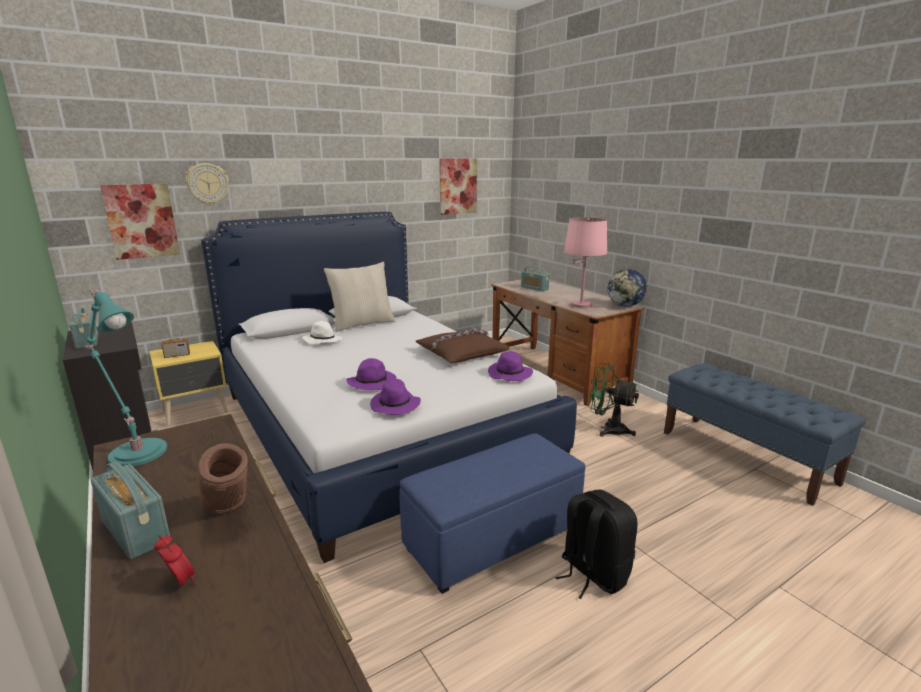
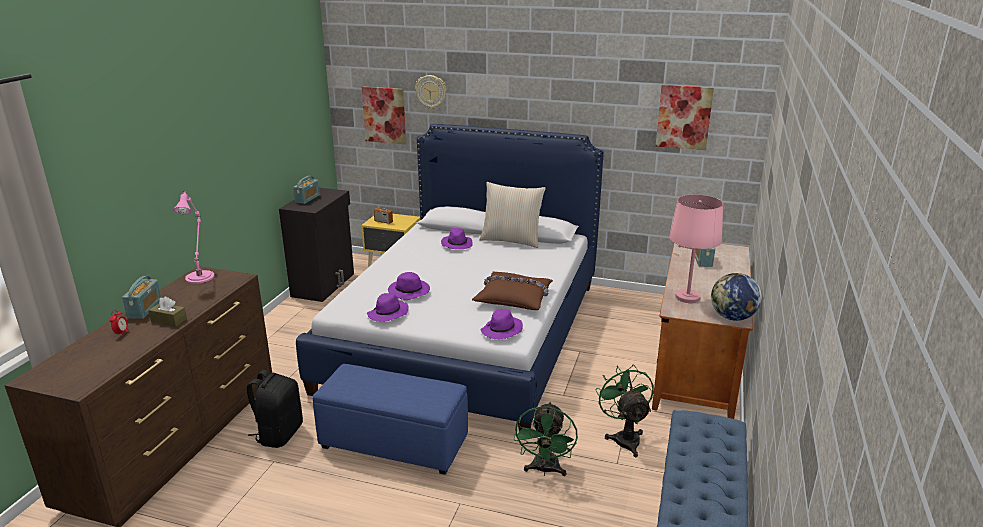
camera: 50 degrees right, 5 degrees up
(136, 451) = (200, 276): turquoise table lamp -> pink table lamp
(229, 516) = (169, 320): brown vase -> brown tissue box
(322, 340) = (456, 244): white hat -> purple hat
(592, 573) = (401, 501): black backpack -> black backpack (279, 434)
(616, 476) = (545, 470): none -> green fan

